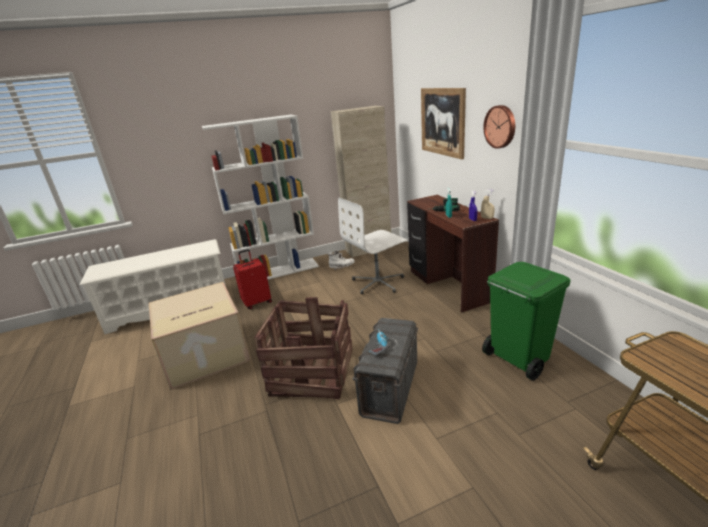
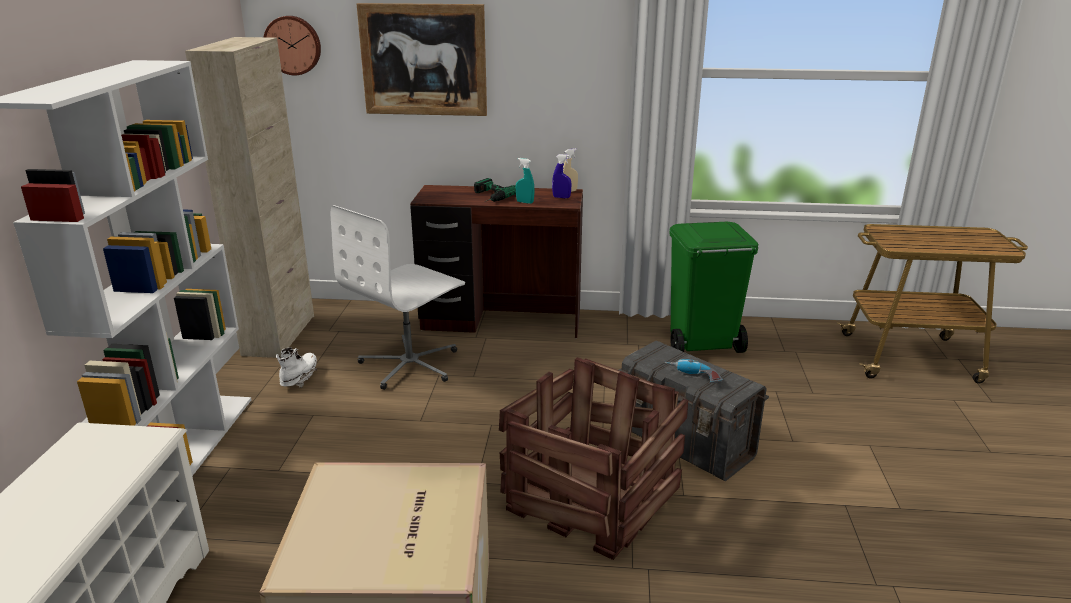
camera: 65 degrees left, 0 degrees up
(257, 302) = (277, 509): red suitcase -> none
(378, 282) = (410, 364): white office chair -> white office chair turned 45 degrees clockwise
(500, 126) = (568, 59): wall clock -> wall clock (293, 45)

